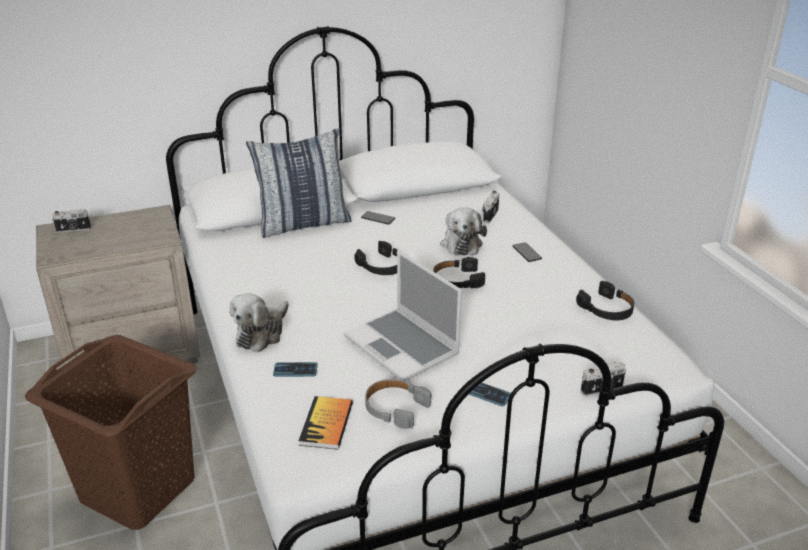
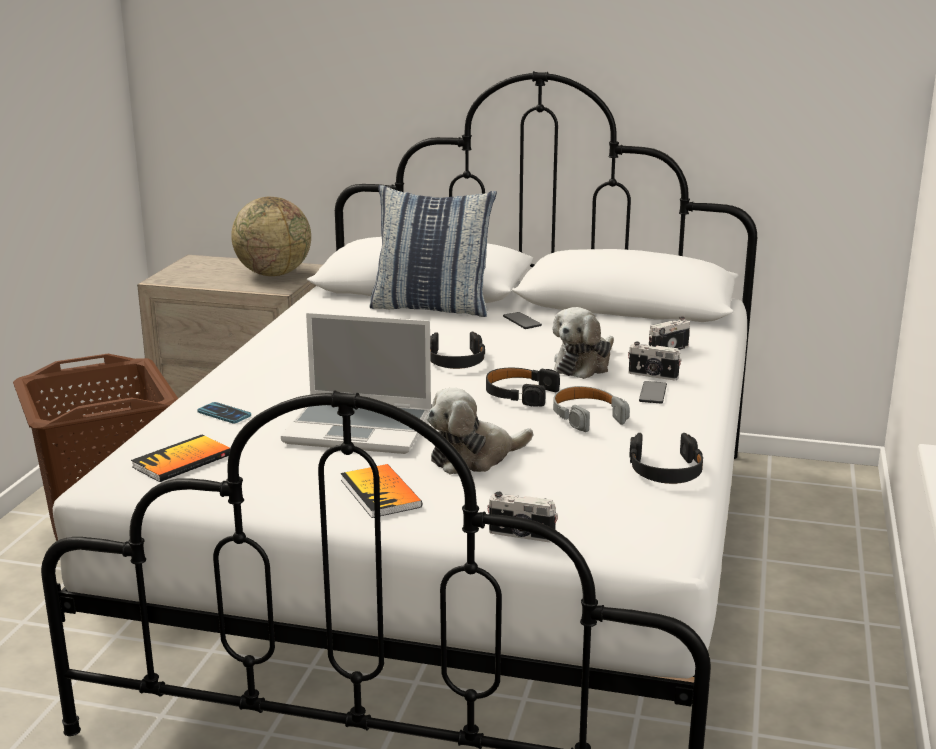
camera: 35 degrees right, 10 degrees down
(73, 230) = (212, 264): camera -> camera (652, 376)
(139, 225) = (273, 274): none -> globe
(262, 333) = (242, 378): plush toy -> plush toy (474, 457)
(395, 408) = (266, 472): grey headphones -> grey headphones (586, 416)
(403, 346) = (361, 429): laptop -> laptop turned 75 degrees counterclockwise
(487, 394) = (380, 493): phone -> book

